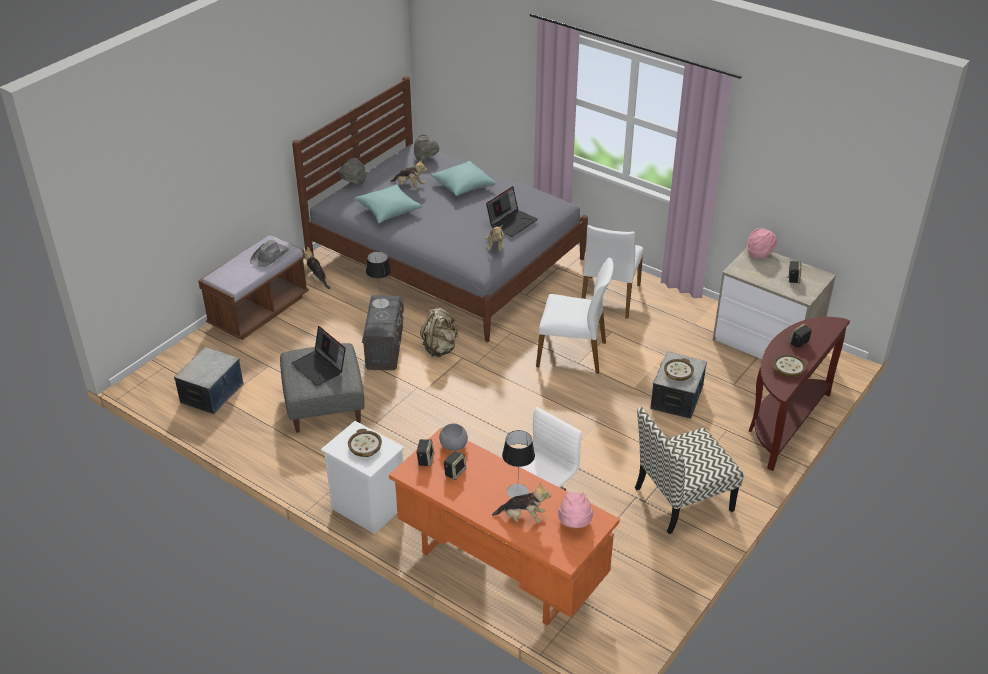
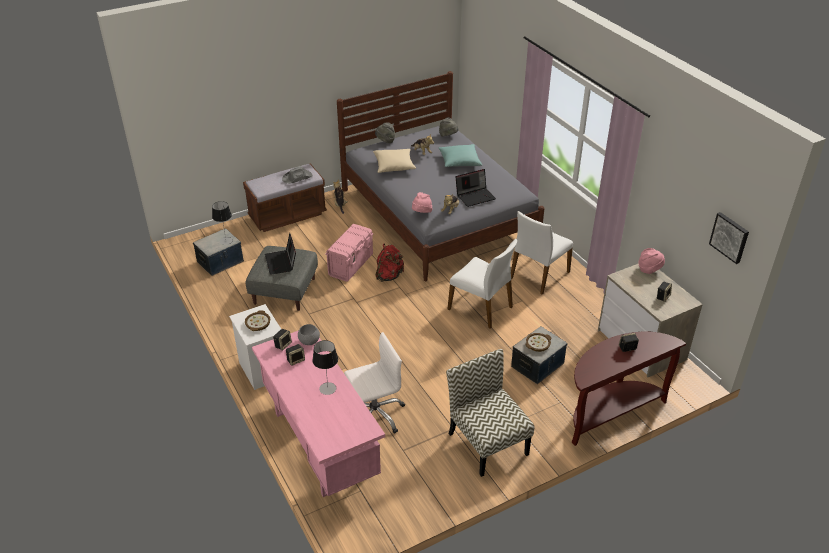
camera: 25 degrees right, 0 degrees up
(381, 303) = (354, 230): table lamp -> table lamp (226, 241)
(385, 348) = (351, 265): grey storage box -> pink storage box
(388, 210) = (394, 166): turquoise pillow -> beige pillow
(440, 348) = (389, 276): beige backpack -> red backpack
(500, 568) = (319, 444): orange desk -> pink desk
(522, 517) = (317, 408): plush toy -> none
(575, 523) = (350, 425): pink hat -> pink hat (421, 213)
(682, 500) = (487, 443): chair -> chair turned 60 degrees clockwise
(789, 369) = (603, 365): bowl -> none
(864, 191) = (730, 237): none -> picture

